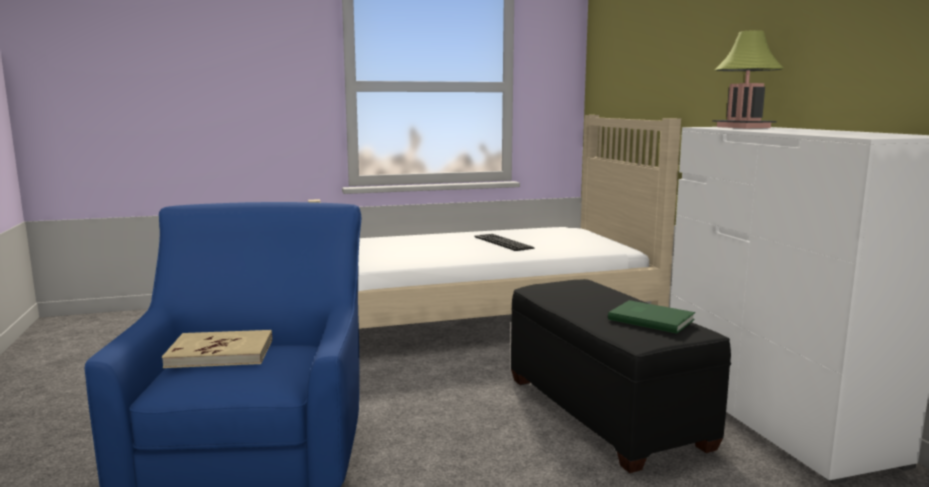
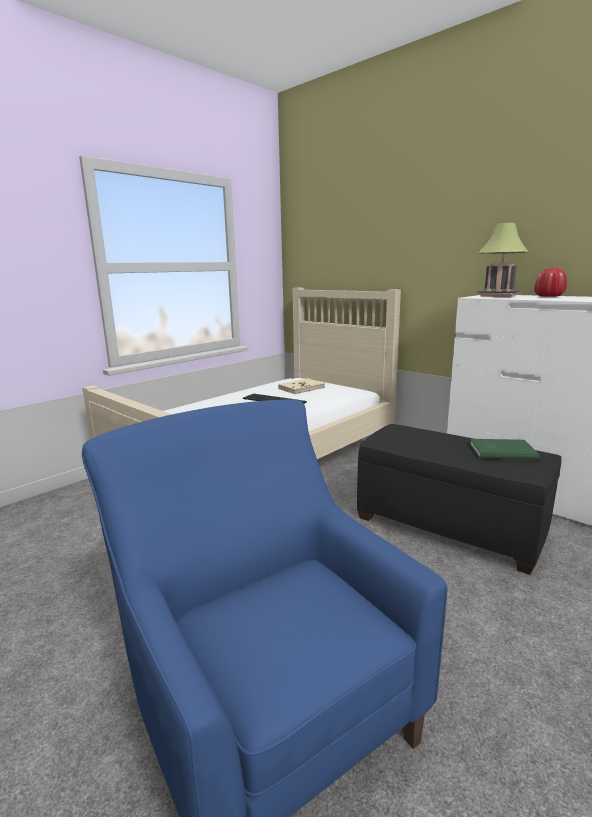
camera: 30 degrees left, 5 degrees up
(220, 353) = (259, 612): beige book -> beige book (301, 388)
(802, 129) = (548, 296): none -> red vase

